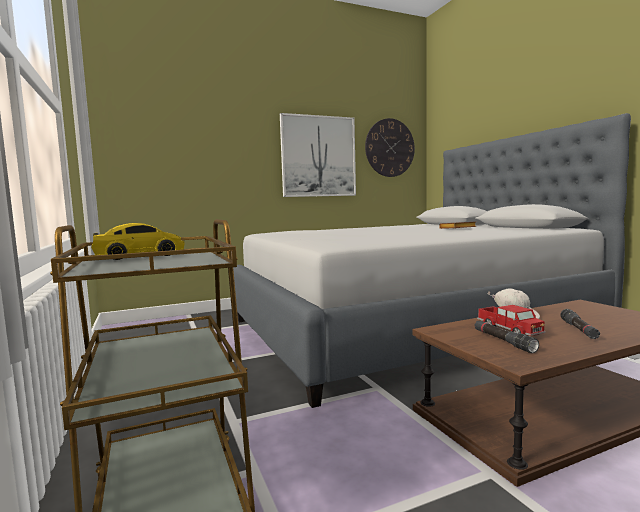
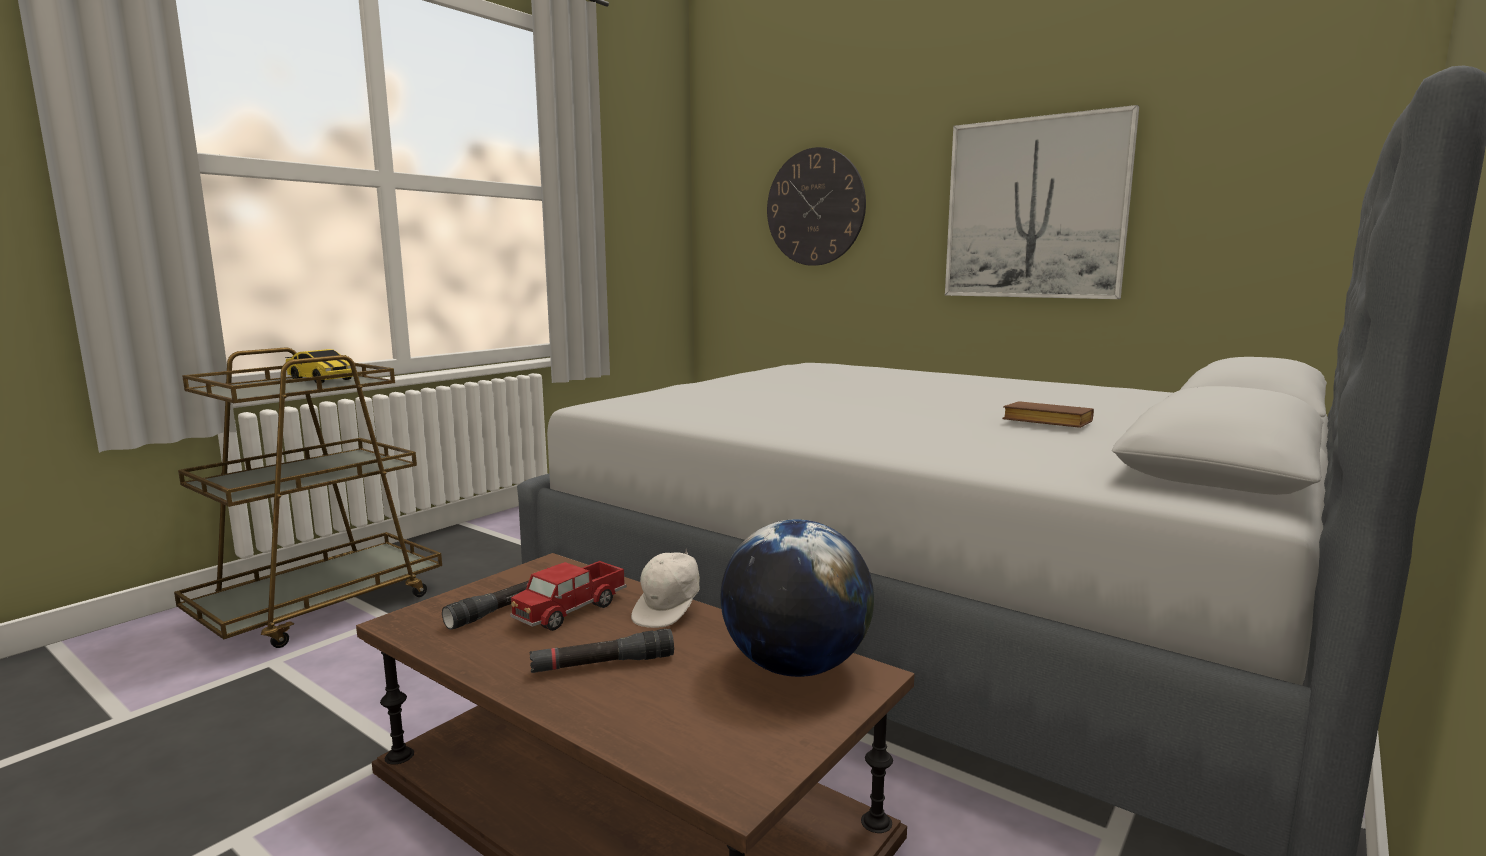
camera: 60 degrees right, 5 degrees up
(390, 148) = (1259, 170): wall clock -> wall clock (815, 207)
(577, 308) = (795, 666): none -> globe

